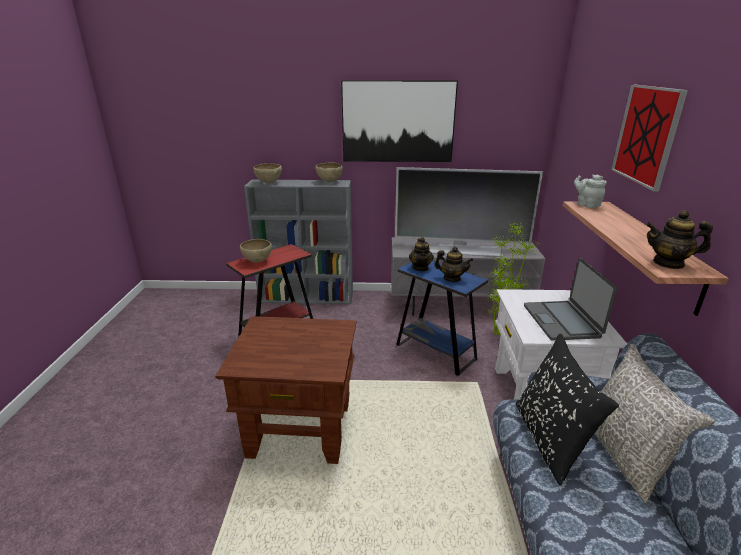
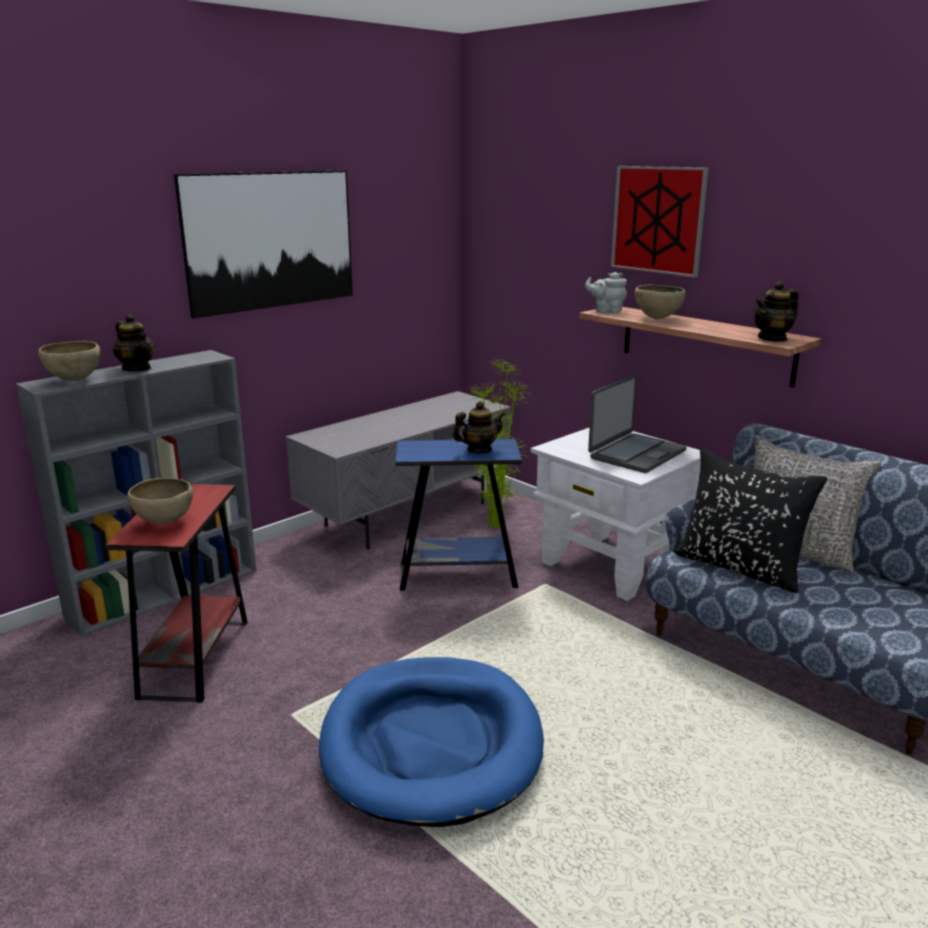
camera: 45 degrees left, 5 degrees down
(300, 430) = (431, 743): brown side table -> blue dog bed
(329, 182) = (184, 358): brown bowl -> brown bowl (657, 318)
(420, 268) = (422, 451): teapot -> teapot (137, 369)
(463, 249) = (408, 423): television -> none
(562, 321) = (636, 454): laptop -> laptop turned 90 degrees counterclockwise

